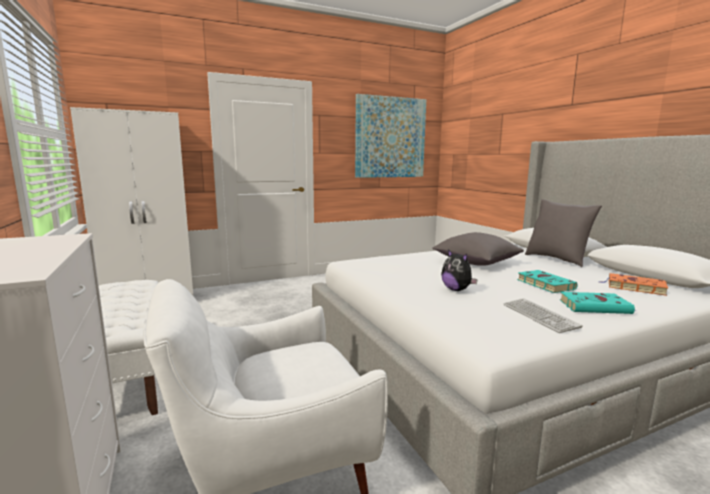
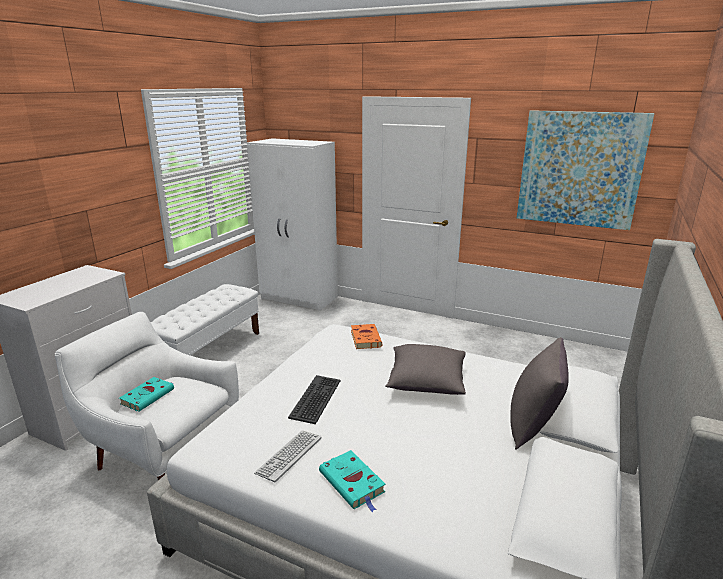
camera: 50 degrees right, 10 degrees up
(457, 290) = (316, 399): plush toy -> keyboard
(544, 284) = (396, 438): turquoise book -> turquoise book (148, 396)
(633, 287) = (472, 501): orange book -> orange book (365, 338)

